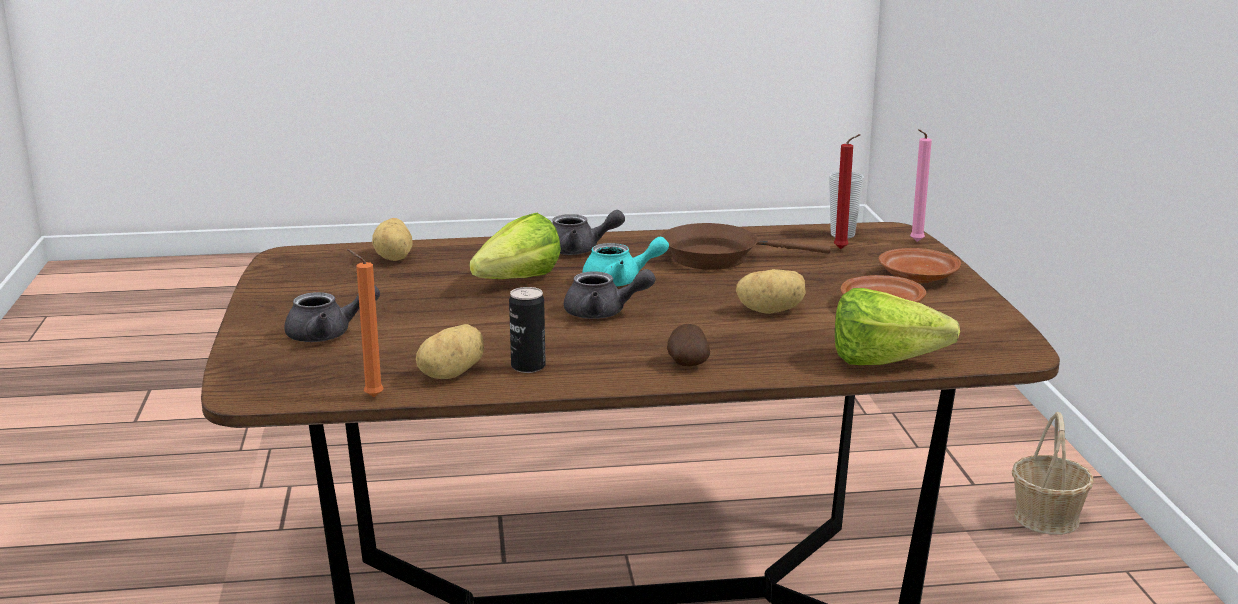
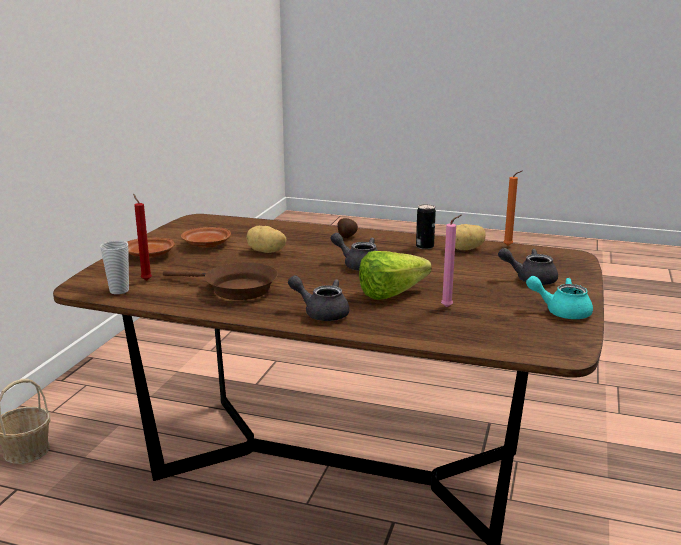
camera: 155 degrees left, 0 degrees up
(395, 258) = (471, 333): potato -> none
(620, 281) = (324, 283): turquoise teapot -> turquoise teapot (561, 311)
(894, 363) = (256, 223): lettuce -> none
(915, 242) = (90, 277): pink candle -> pink candle (448, 307)

